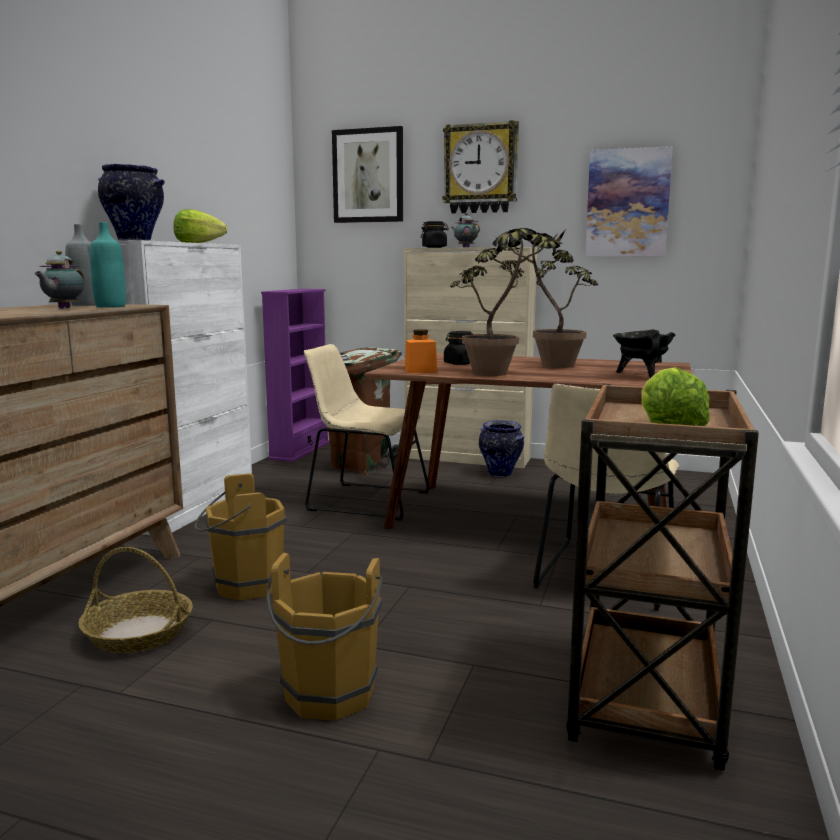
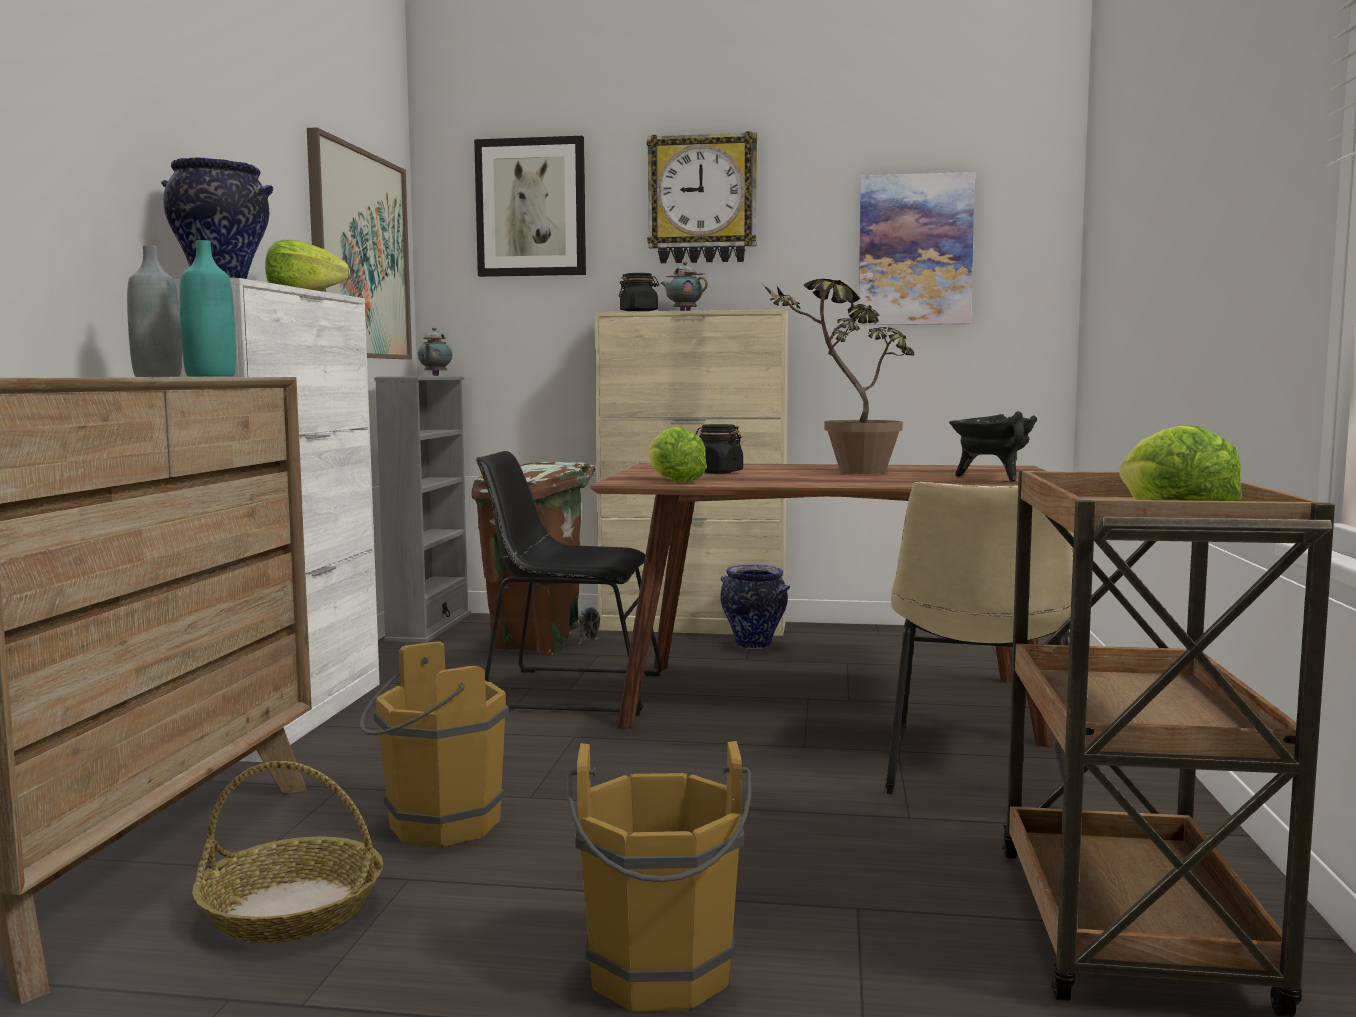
camera: 10 degrees left, 5 degrees down
(62, 308) = (136, 376): teapot -> teapot (434, 375)
(251, 212) = (359, 255): none -> picture
(300, 450) = (429, 627): purple bookcase -> grey bookcase
(364, 500) = (567, 691): beige chair -> black chair
(420, 371) = (673, 481): orange jar -> lettuce
(501, 374) = (798, 482): potted plant -> none

